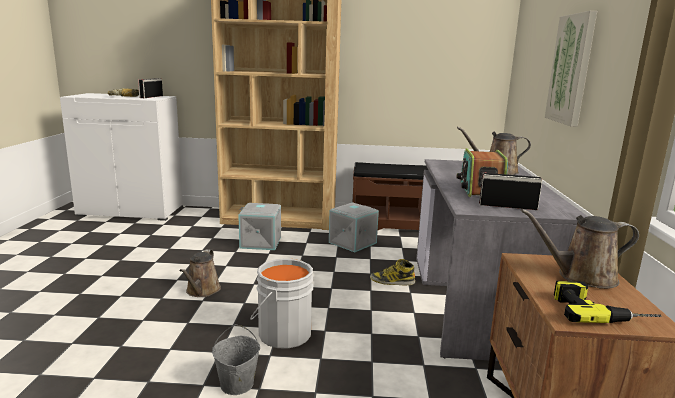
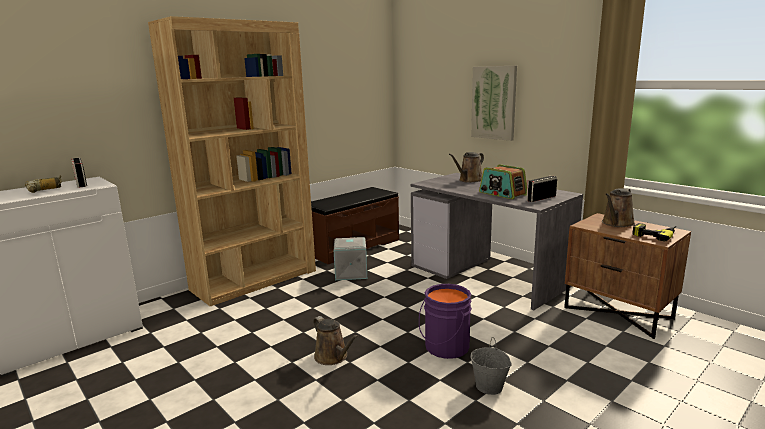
camera: 45 degrees left, 0 degrees up
(261, 242) = (286, 303): grey storage box -> none
(282, 333) = (444, 347): grey bucket -> purple bucket
(392, 281) = (429, 285): boot -> none

